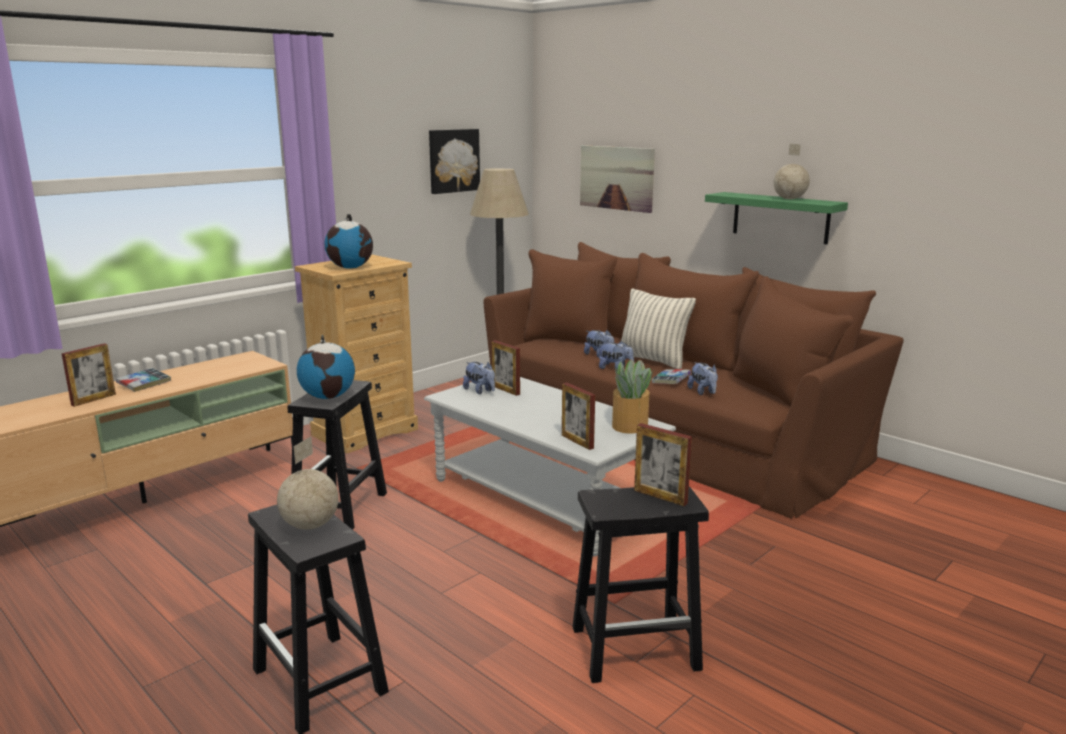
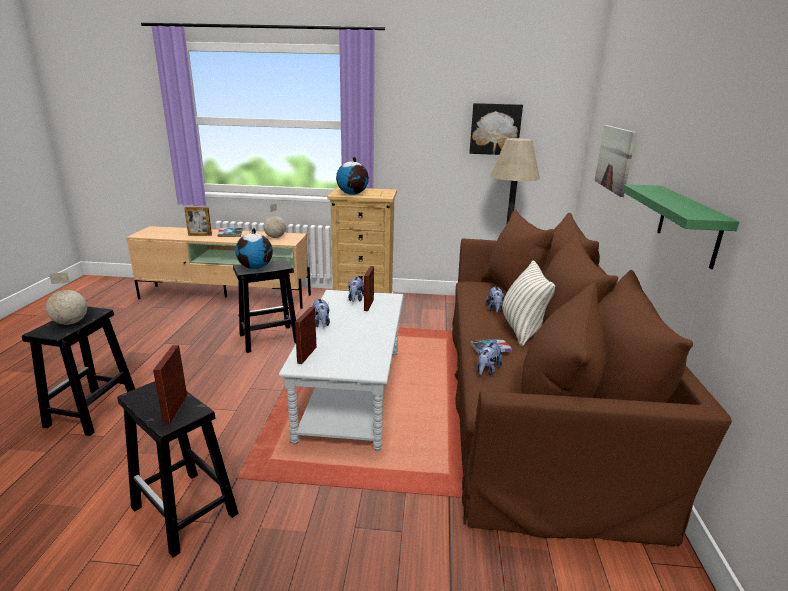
camera: 50 degrees right, 5 degrees up
(615, 368) = (478, 323): plush toy -> plush toy (321, 324)
(629, 426) = (360, 363): potted plant -> none
(789, 199) = (682, 203): globe -> globe (275, 237)

